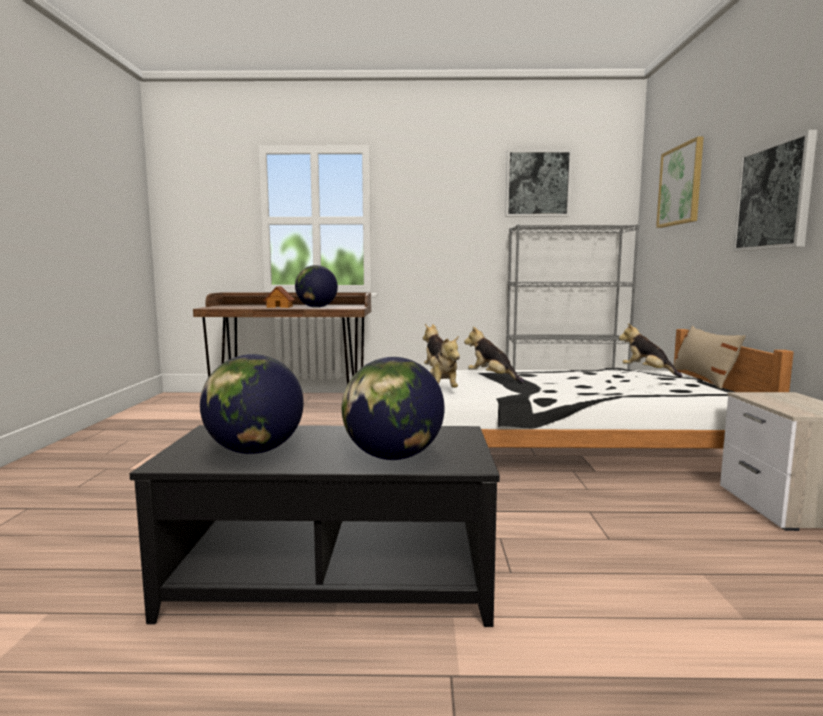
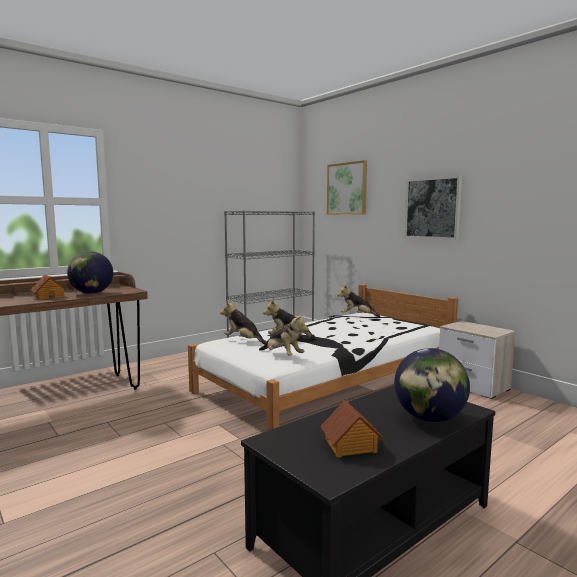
camera: 40 degrees left, 0 degrees up
(254, 451) = (350, 446): globe -> toy house
(537, 183) = (240, 176): picture -> none
(703, 378) = (388, 316): beige pillow -> none

